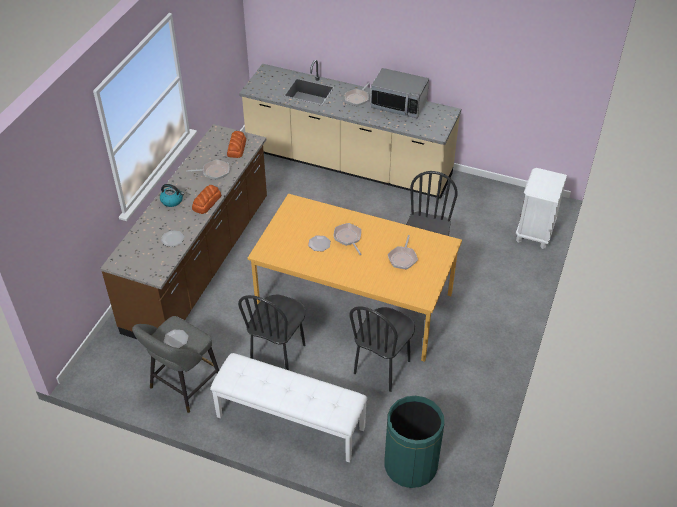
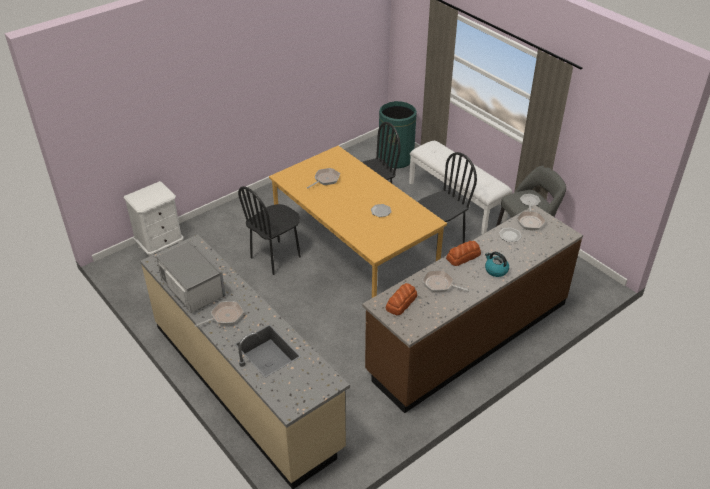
camera: 150 degrees left, 5 degrees down
(348, 238) = (354, 207): frying pan -> frying pan (530, 221)

